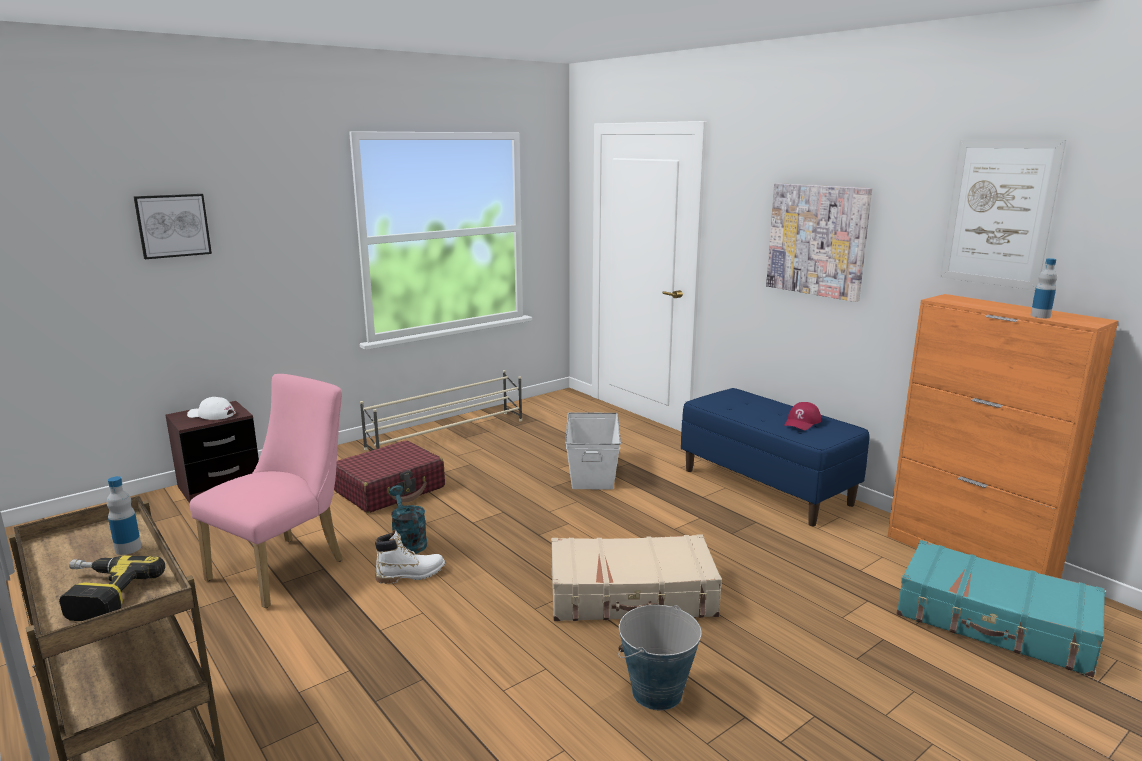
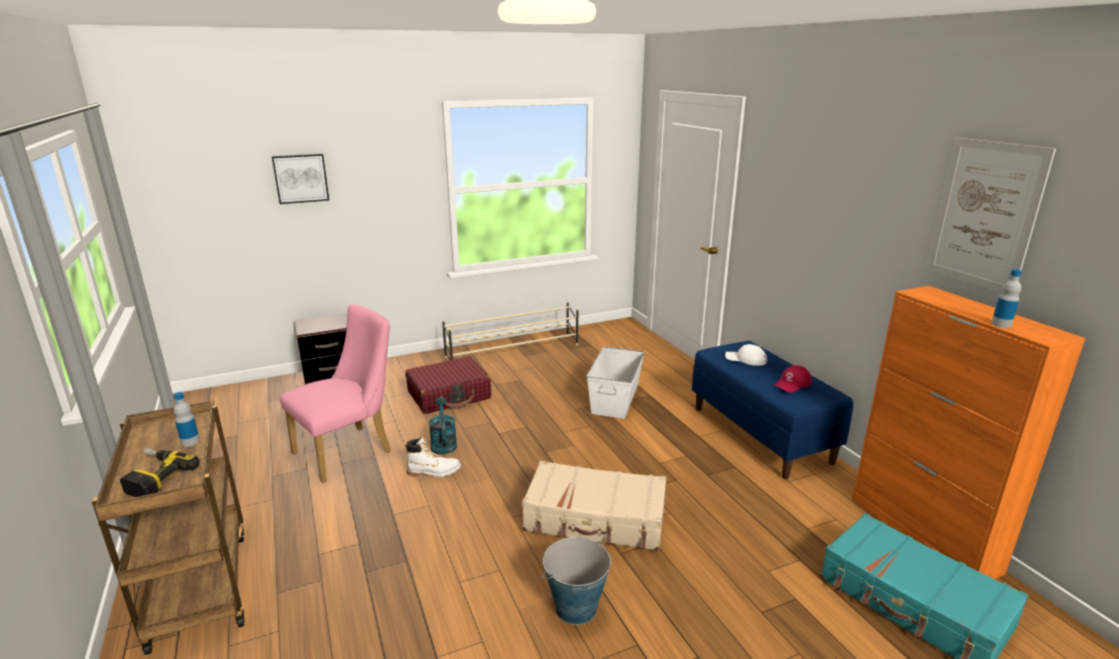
camera: 15 degrees right, 5 degrees up
(211, 415) = (324, 324): white cap -> white cap (745, 359)
(817, 240) = (826, 218): picture -> none

